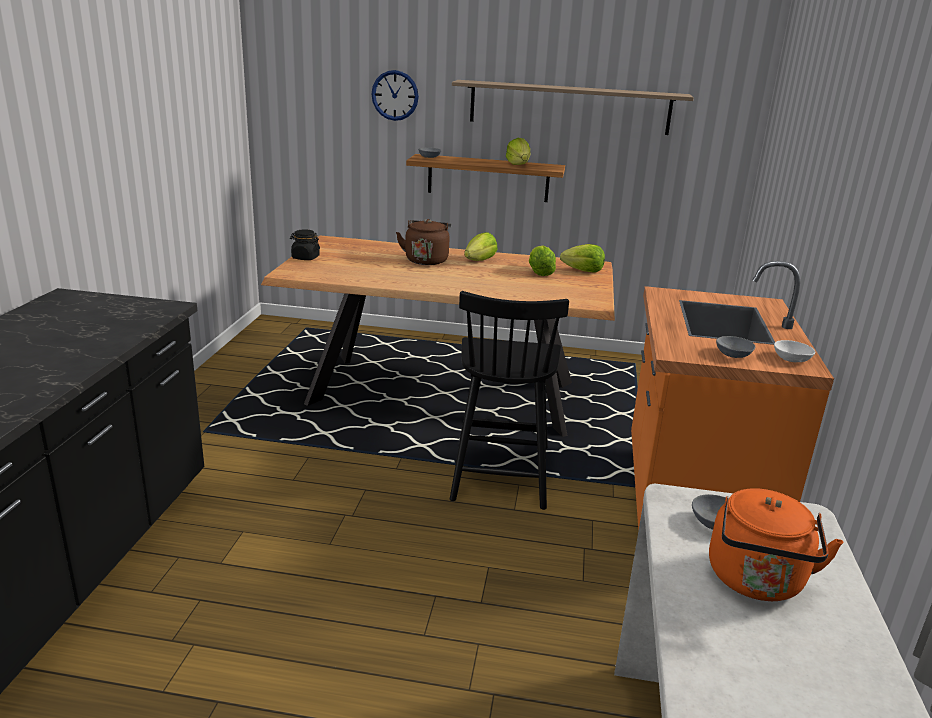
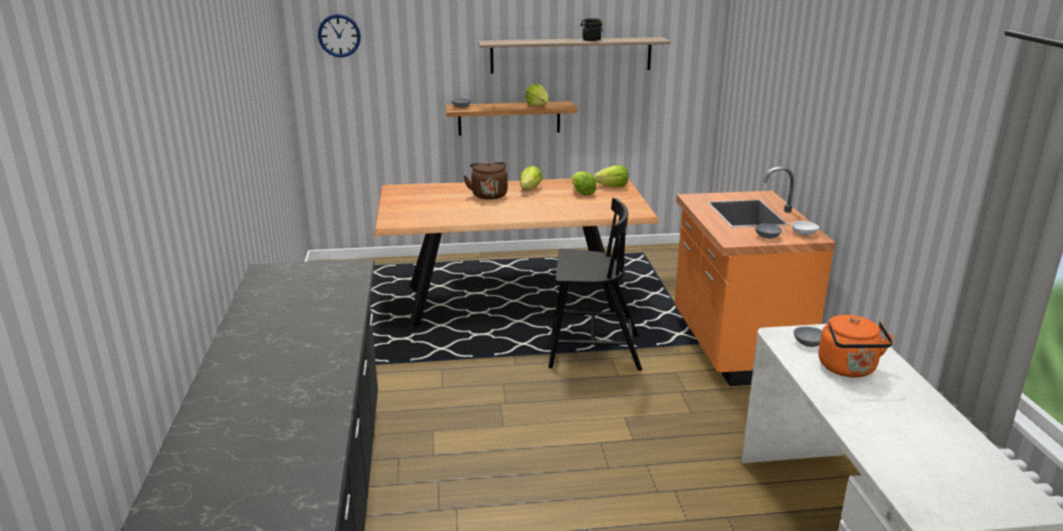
camera: 15 degrees left, 0 degrees up
(305, 258) = (391, 207): black jar -> black jar (591, 40)
(395, 95) = (424, 57): wall clock -> wall clock (339, 35)
(500, 470) = (592, 351): black chair -> black chair turned 75 degrees counterclockwise

